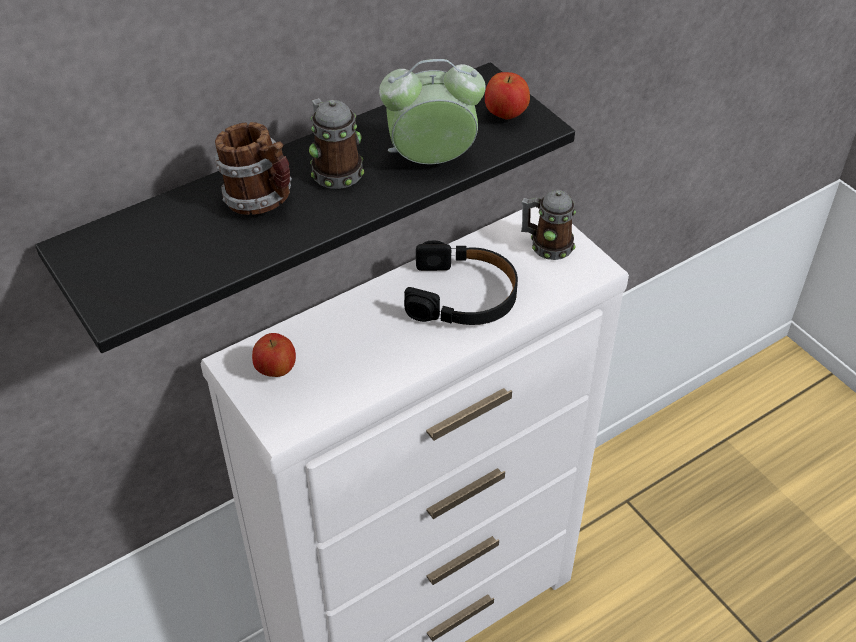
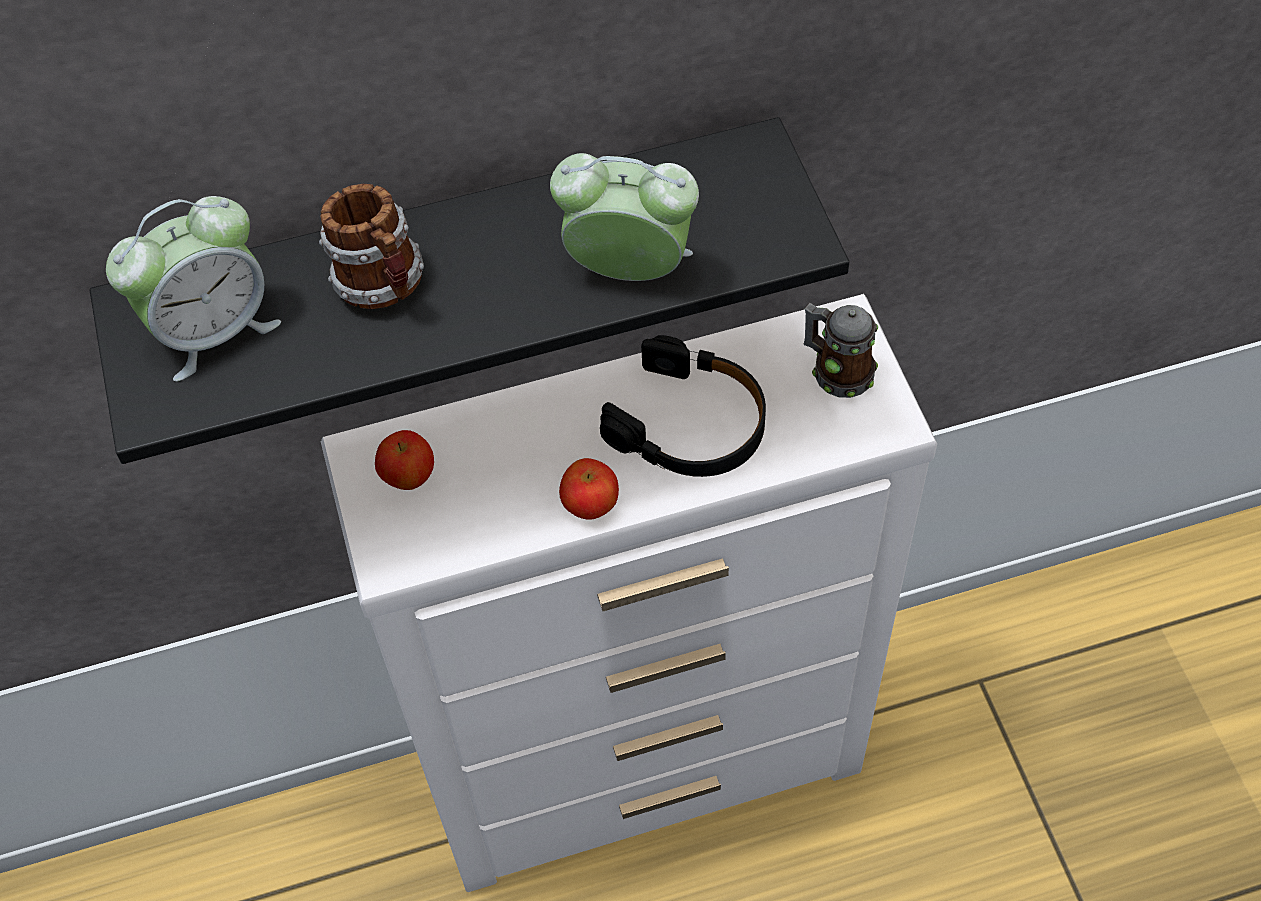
camera: 20 degrees right, 10 degrees up
(144, 251) = (213, 330): none -> alarm clock
(334, 169) = (495, 255): mug -> none
(505, 114) = (762, 214): apple -> apple (590, 504)

